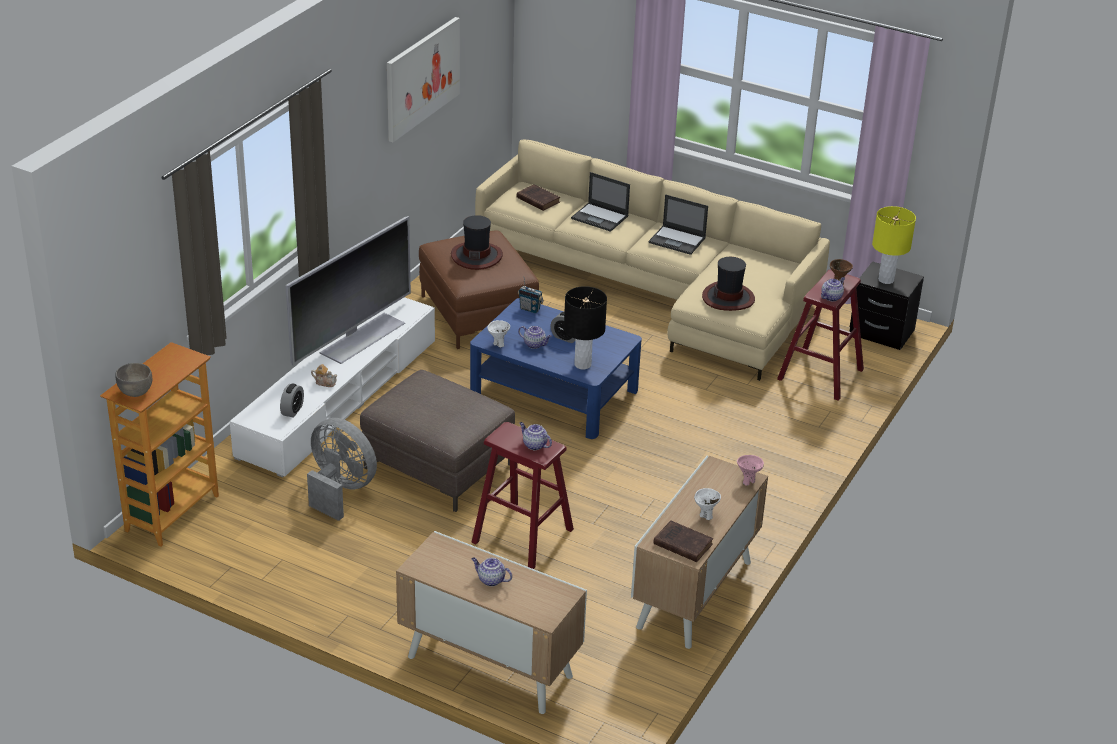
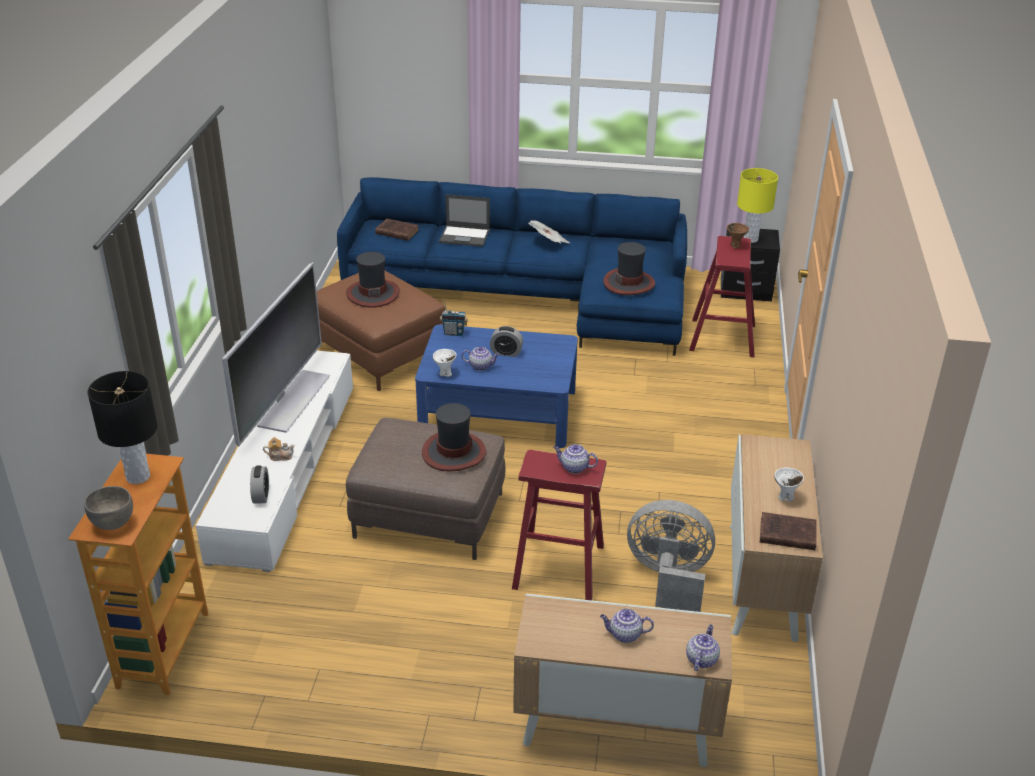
camera: 20 degrees left, 0 degrees up
(340, 490) = (341, 569): grey fan -> grey fan (668, 578)
(422, 78) = (281, 120): picture -> none
(459, 412) = (453, 452): none -> hat
(583, 364) = (540, 375): black table lamp -> black table lamp (138, 477)
(657, 288) = (530, 293): beige sofa -> blue sofa
(678, 240) = (548, 242): laptop -> newspaper
(748, 481) = (797, 450): pink bowl -> none
(831, 297) = (740, 259): teapot -> teapot (701, 659)

